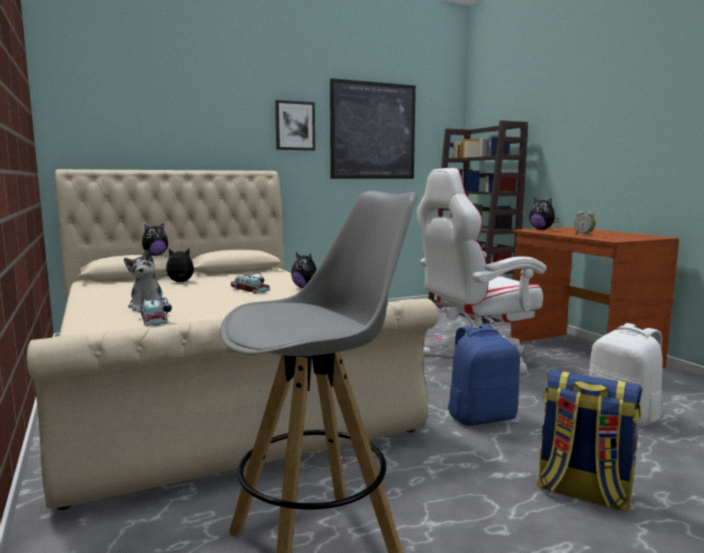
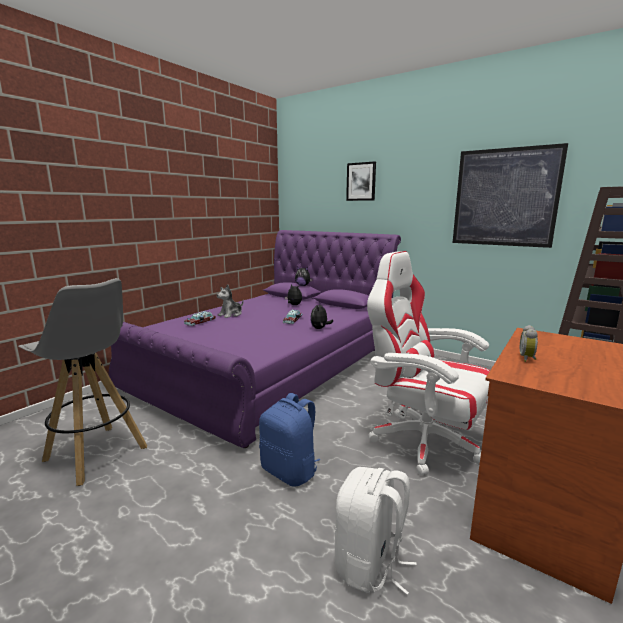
camera: 60 degrees right, 5 degrees up
(211, 379) = (269, 367): beige bed -> purple bed
(295, 126) = (424, 197): picture -> picture (361, 181)
(542, 229) = (550, 337): plush toy -> none
(582, 492) = (184, 547): backpack -> none

